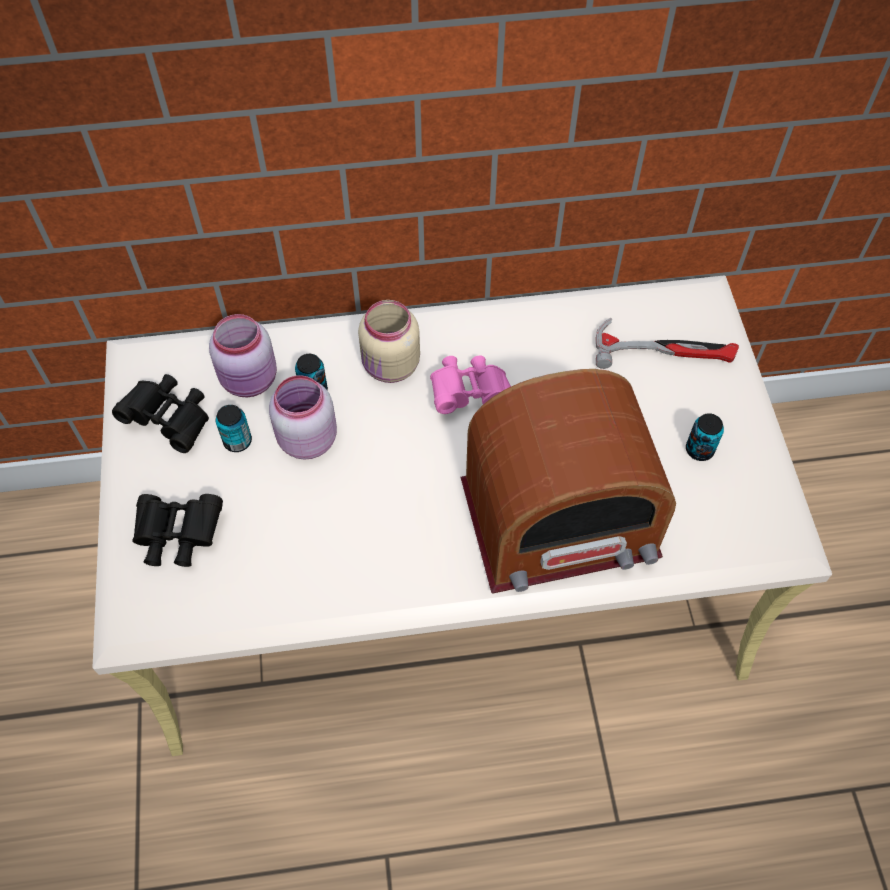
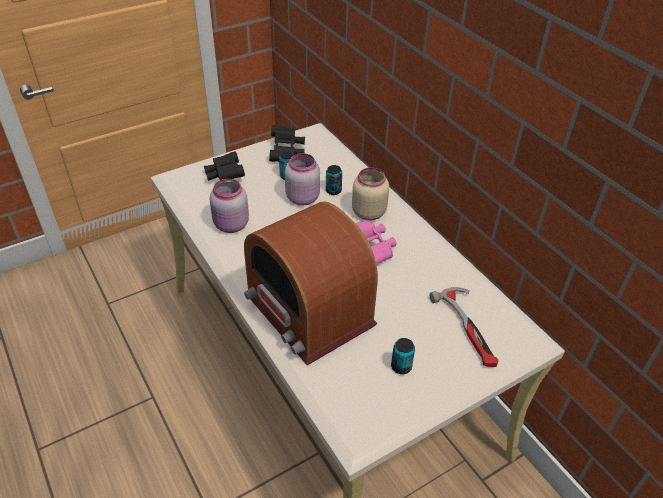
camera: 65 degrees right, 15 degrees down
(250, 381) = (325, 168): pink jar -> pink jar (230, 225)

